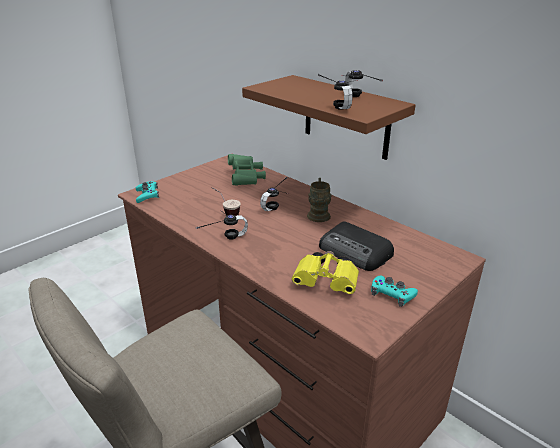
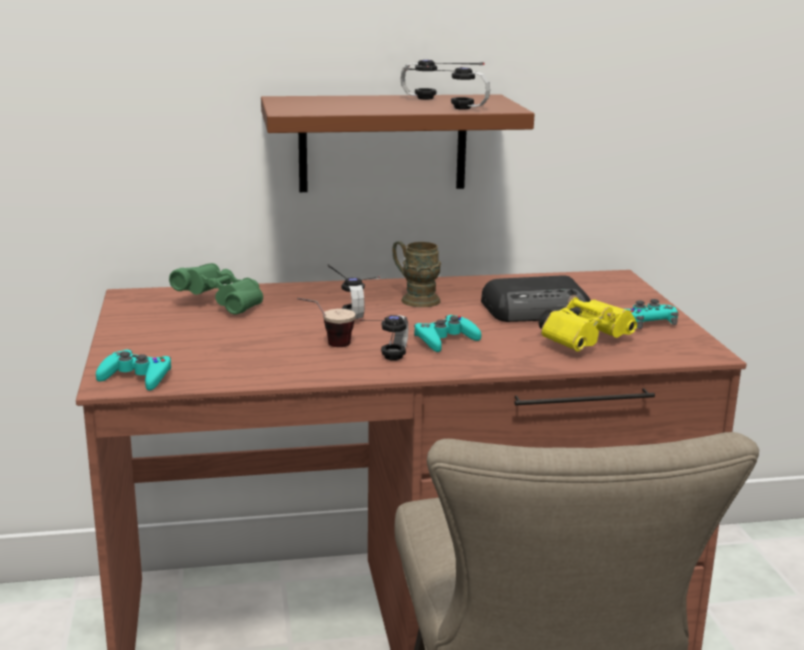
camera: 55 degrees left, 10 degrees down
(272, 241) = (445, 340): none -> turquoise game controller

